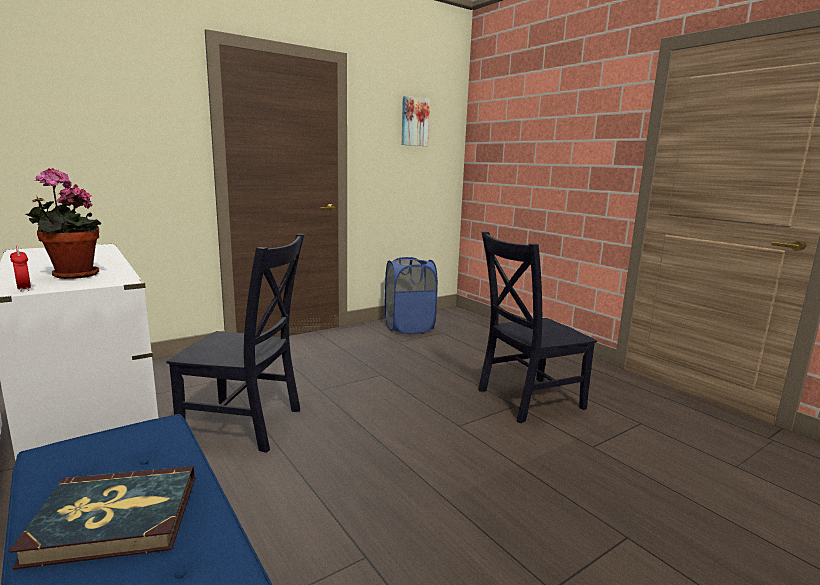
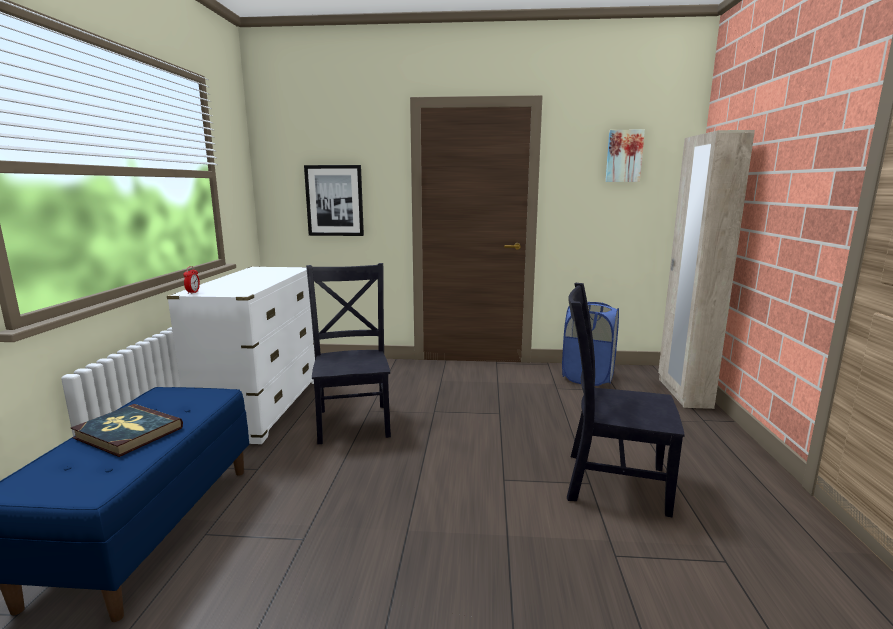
camera: 40 degrees right, 0 degrees up
(71, 275) = (231, 287): potted plant -> none
(103, 153) = (334, 200): none -> picture
(247, 425) = (354, 421): black chair -> black chair turned 150 degrees counterclockwise
(485, 324) = (683, 393): none -> beige wardrobe

